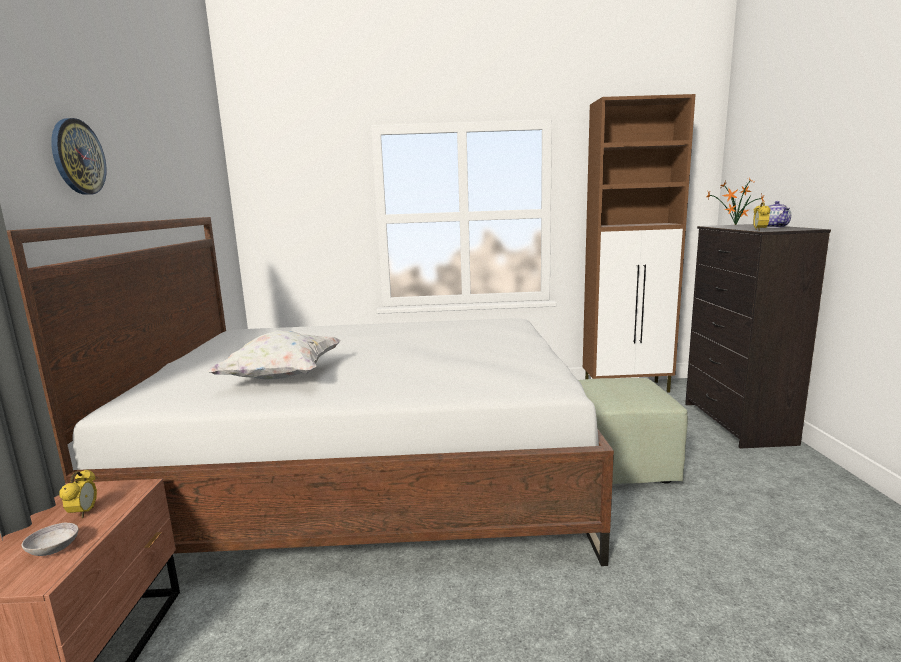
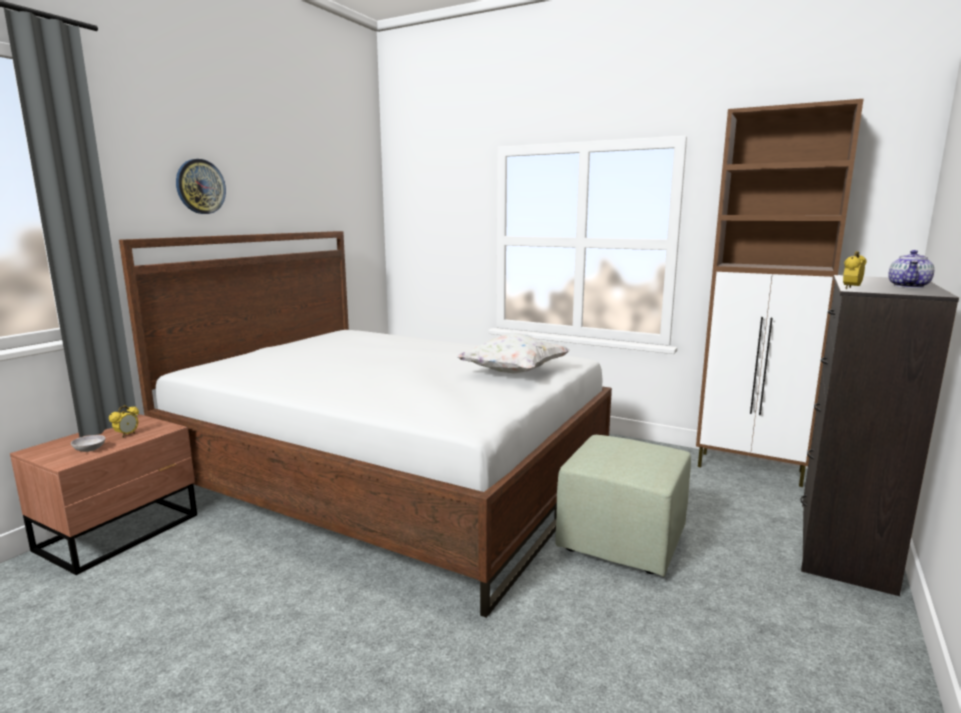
camera: 30 degrees right, 0 degrees up
(282, 377) = (302, 371): white pillow -> white pillow (513, 373)
(734, 225) = (878, 279): potted plant -> none

